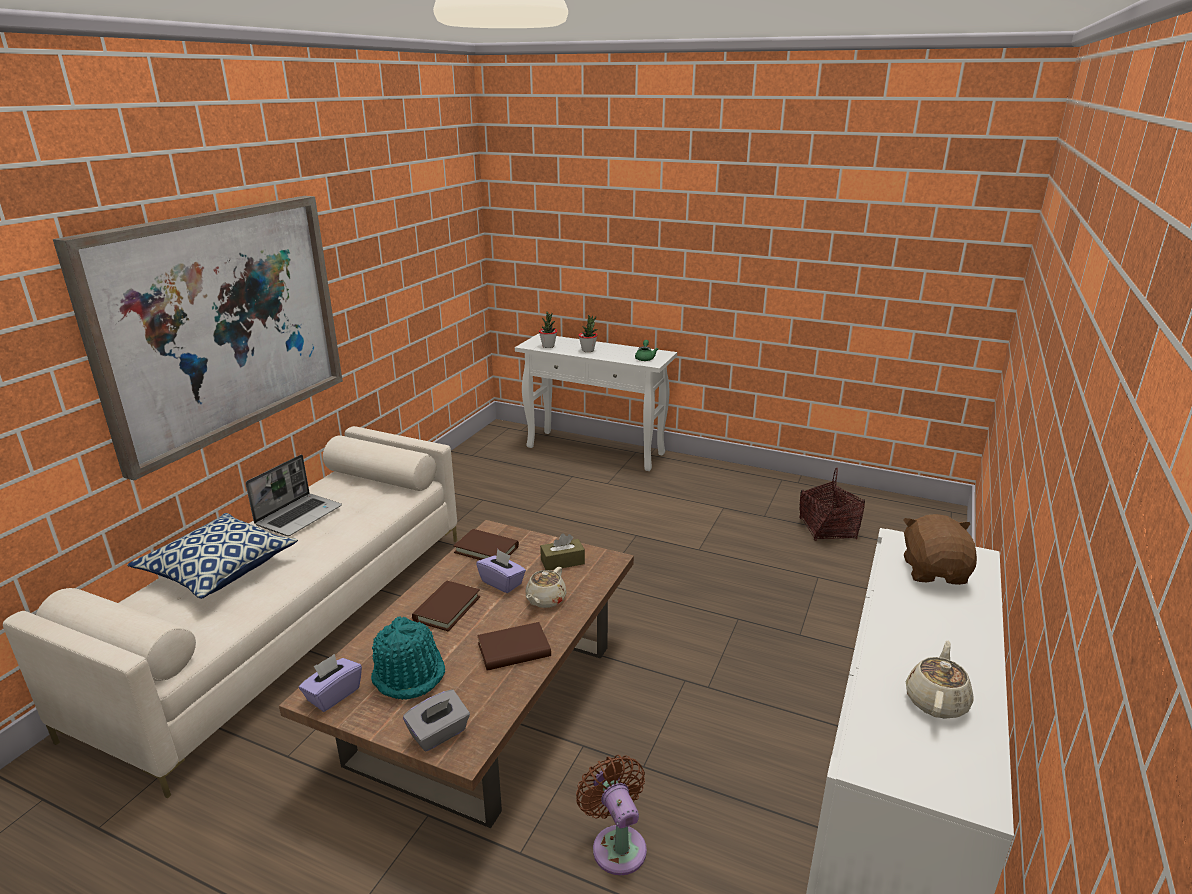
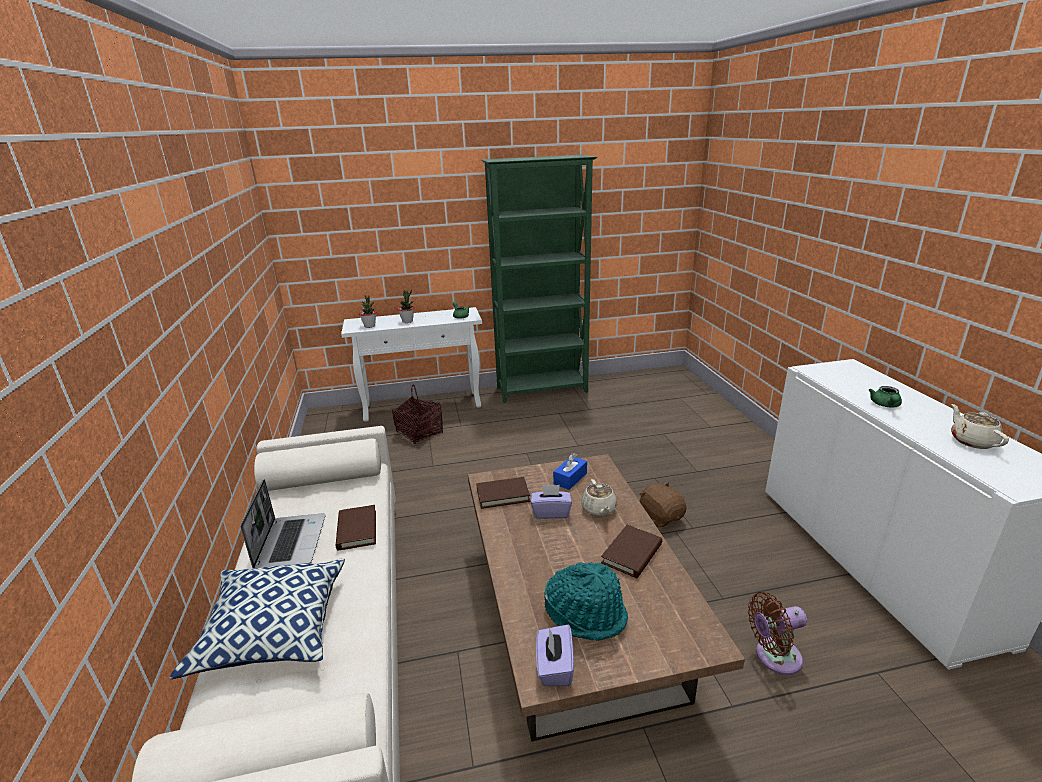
camera: 35 degrees left, 0 degrees up
(221, 324) = (161, 352): picture -> none
(439, 734) = (676, 642): grey tissue box -> none
(447, 608) = (540, 551): brown book -> brown book (357, 530)
(562, 562) = (570, 478): brown tissue box -> blue tissue box
(617, 844) = (774, 657): brown fan -> brown fan turned 45 degrees counterclockwise
(739, 476) = (543, 390): none -> green bookcase
(827, 529) = (633, 403): basket -> basket (419, 433)
(911, 616) = (885, 405): none -> green teapot
(934, 572) = (851, 379): brown plush toy -> brown plush toy (661, 517)

